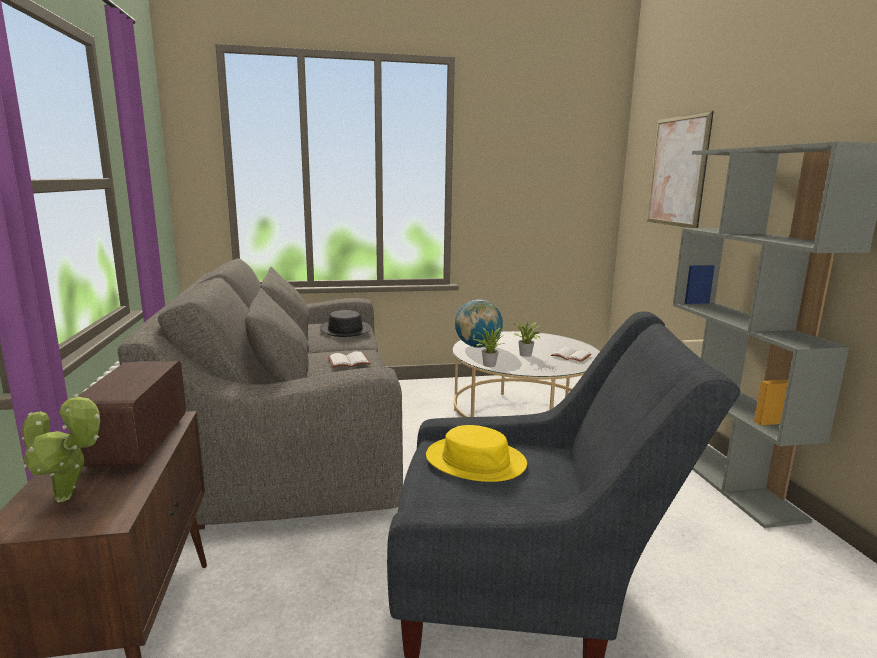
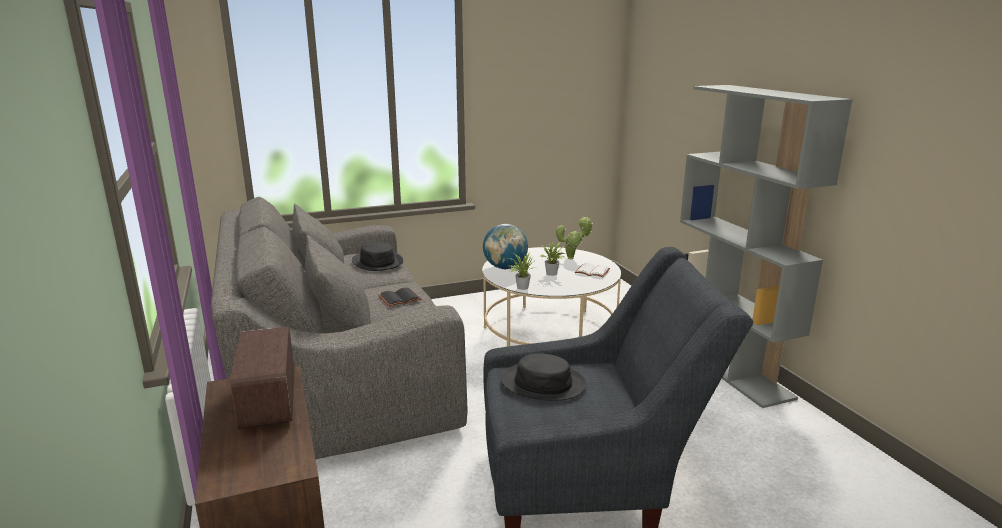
camera: 10 degrees left, 5 degrees up
(69, 498) = (248, 456): potted plant -> potted plant (572, 258)
(349, 361) = (400, 298): white book -> black book
(475, 461) = (543, 383): yellow hat -> black hat
(677, 171) = (677, 93): picture -> none

